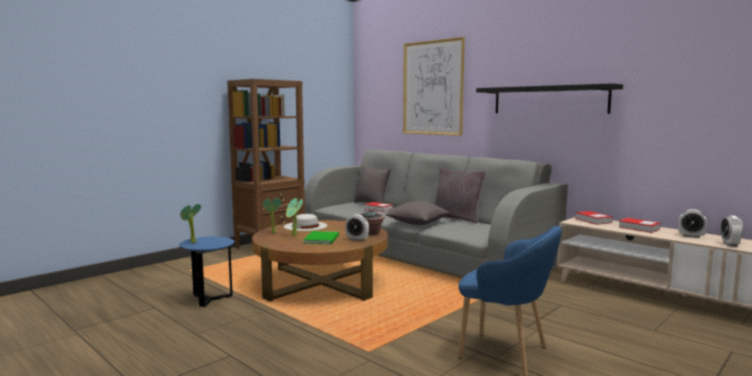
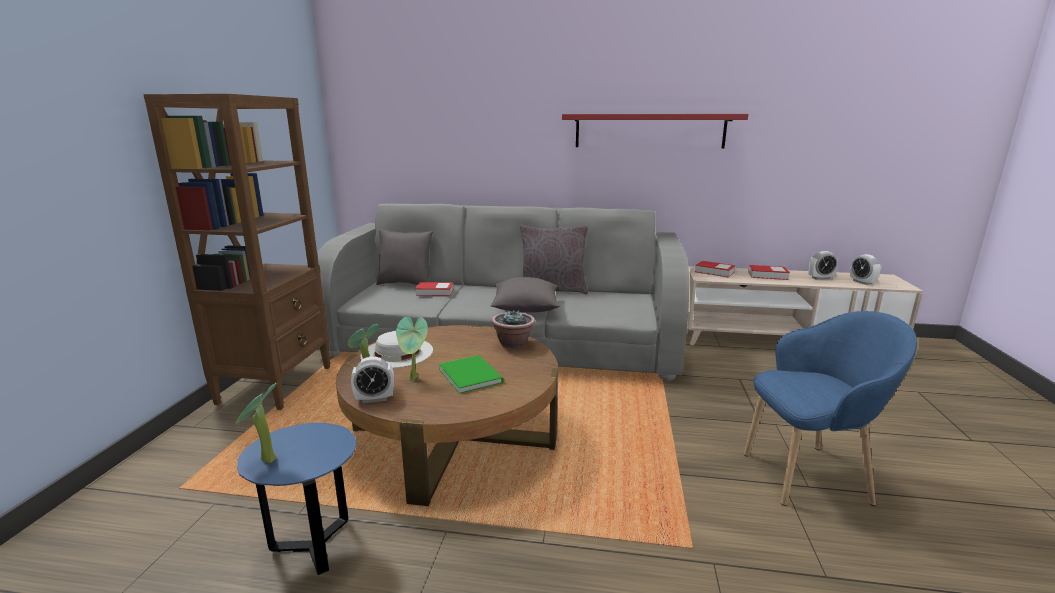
camera: 35 degrees left, 10 degrees up
(357, 239) = (520, 362): alarm clock -> alarm clock (375, 399)
(432, 88) = (474, 110): picture -> none
(549, 100) = (649, 131): black shelf -> red shelf

